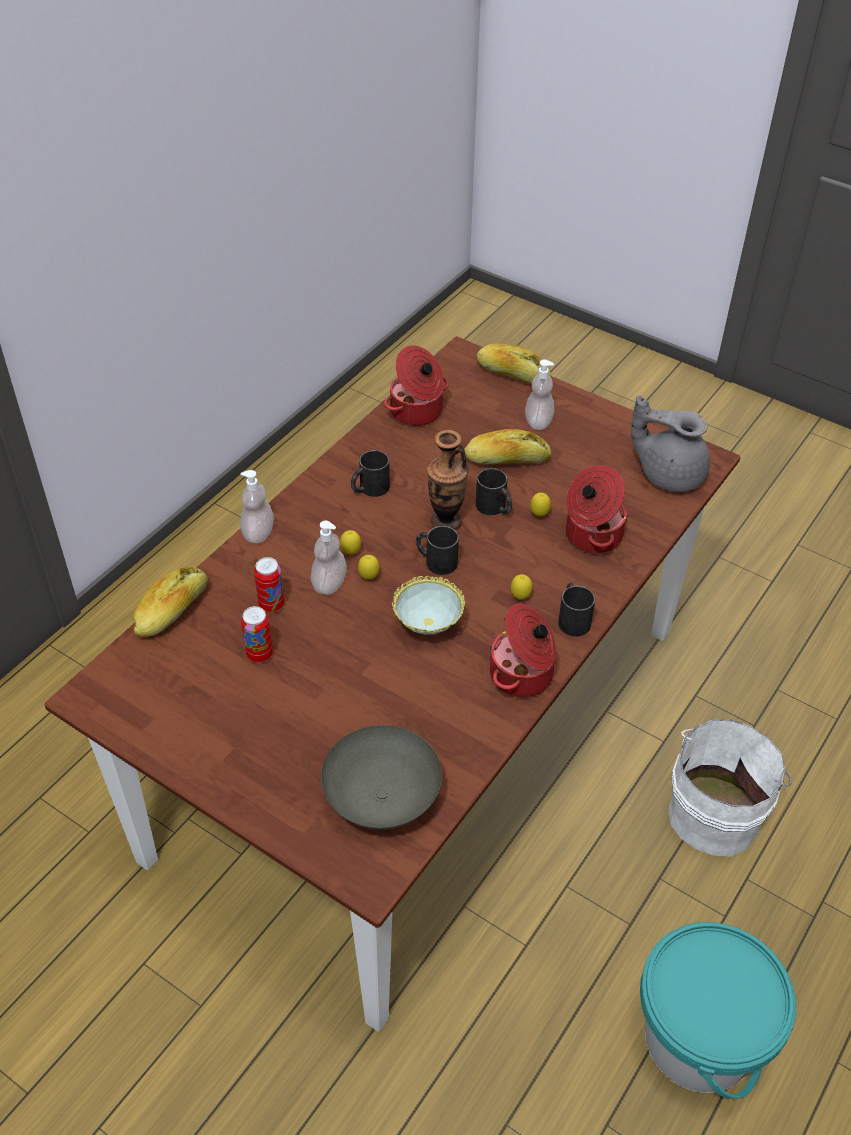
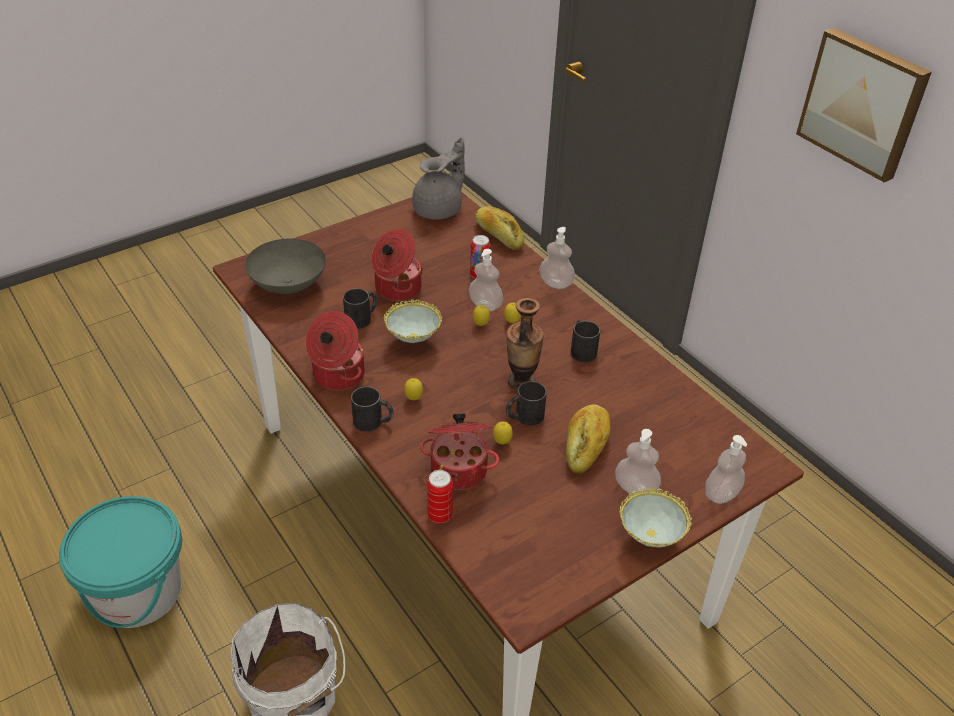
camera: 110 degrees right, 5 degrees down
(111, 164) = (863, 103): none -> picture
(259, 654) = (437, 262): can -> can (440, 515)
(417, 412) = (677, 405): cooking pot -> cooking pot (396, 289)
(435, 561) = (479, 364): black mug -> black mug (362, 318)
(512, 374) = (721, 494): bread -> soap dispenser
(588, 405) = (649, 539): none -> bowl
(669, 473) = (515, 564): grey teapot -> grey teapot (439, 209)

